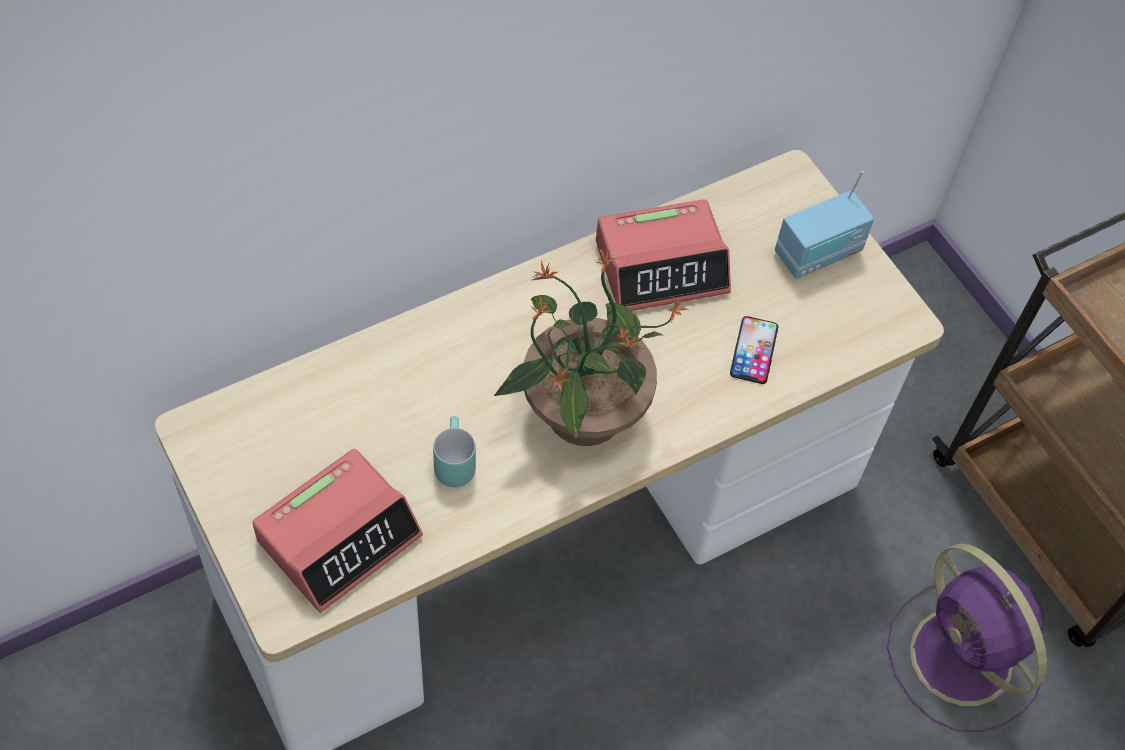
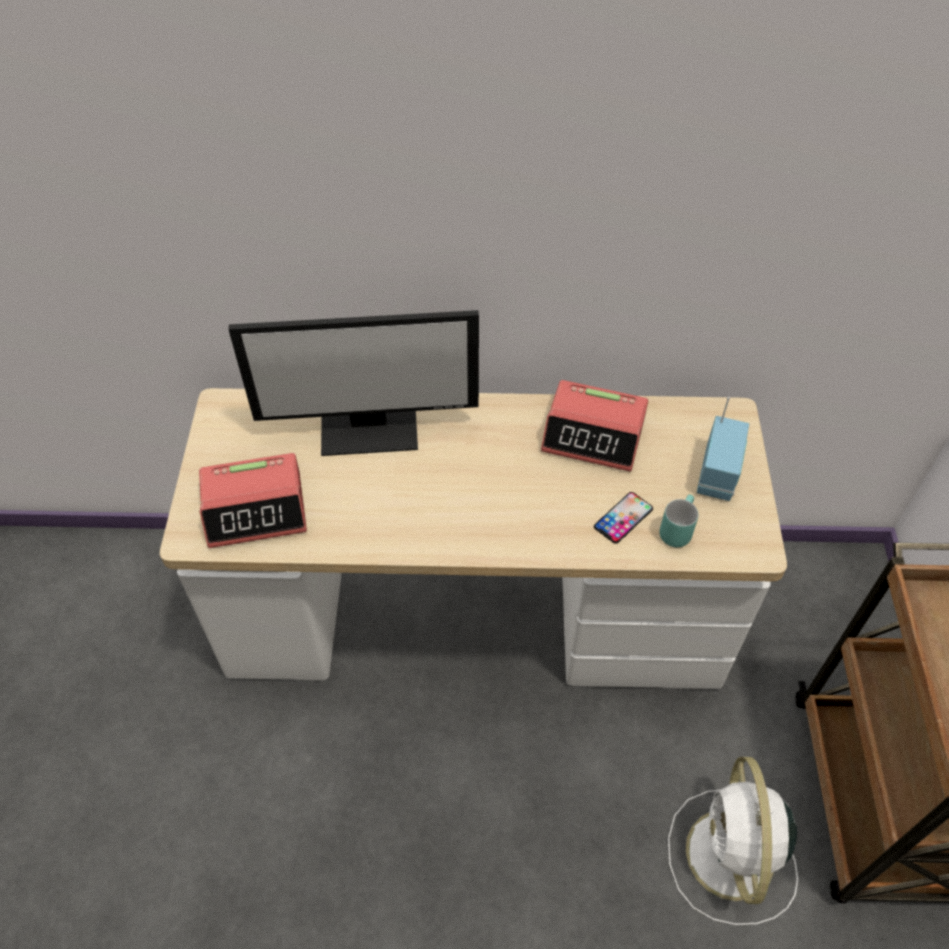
camera: 35 degrees right, 5 degrees down
(404, 374) = (370, 428): none -> monitor
(451, 462) = (360, 495): turquoise mug -> turquoise mug (675, 528)
(581, 413) = (469, 504): potted plant -> none
(818, 254) = (718, 474): radio -> radio turned 75 degrees counterclockwise
(964, 661) = (730, 859): purple fan -> white fan

